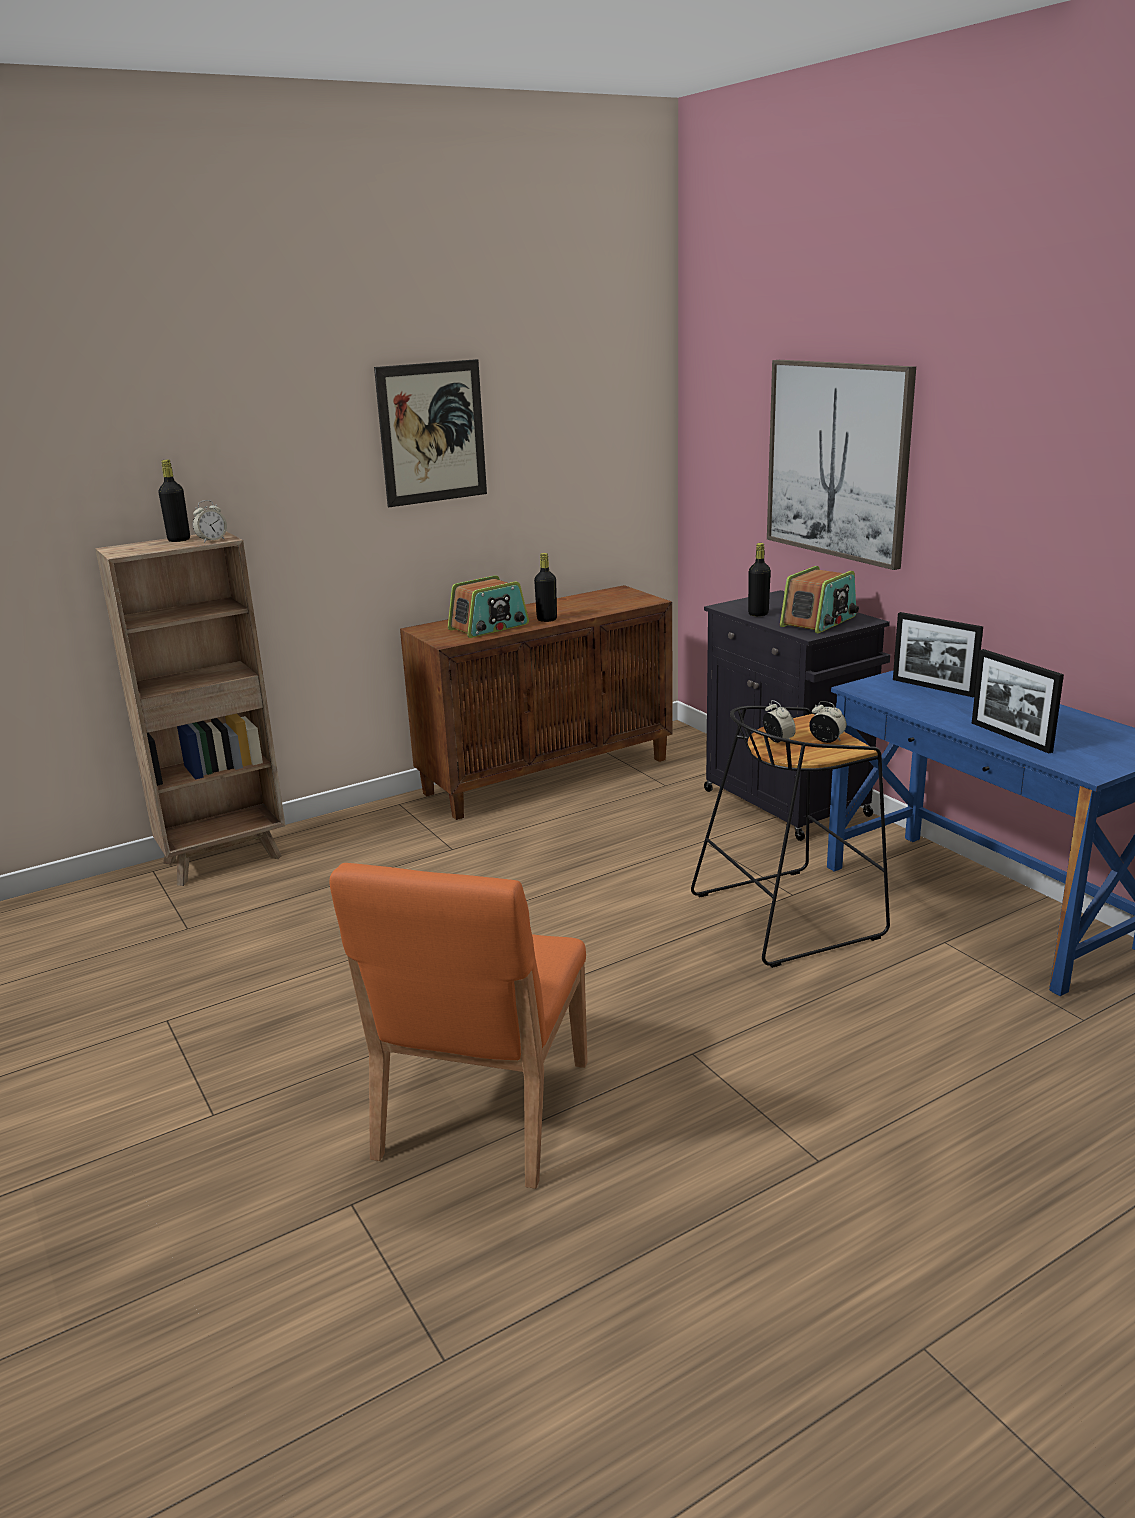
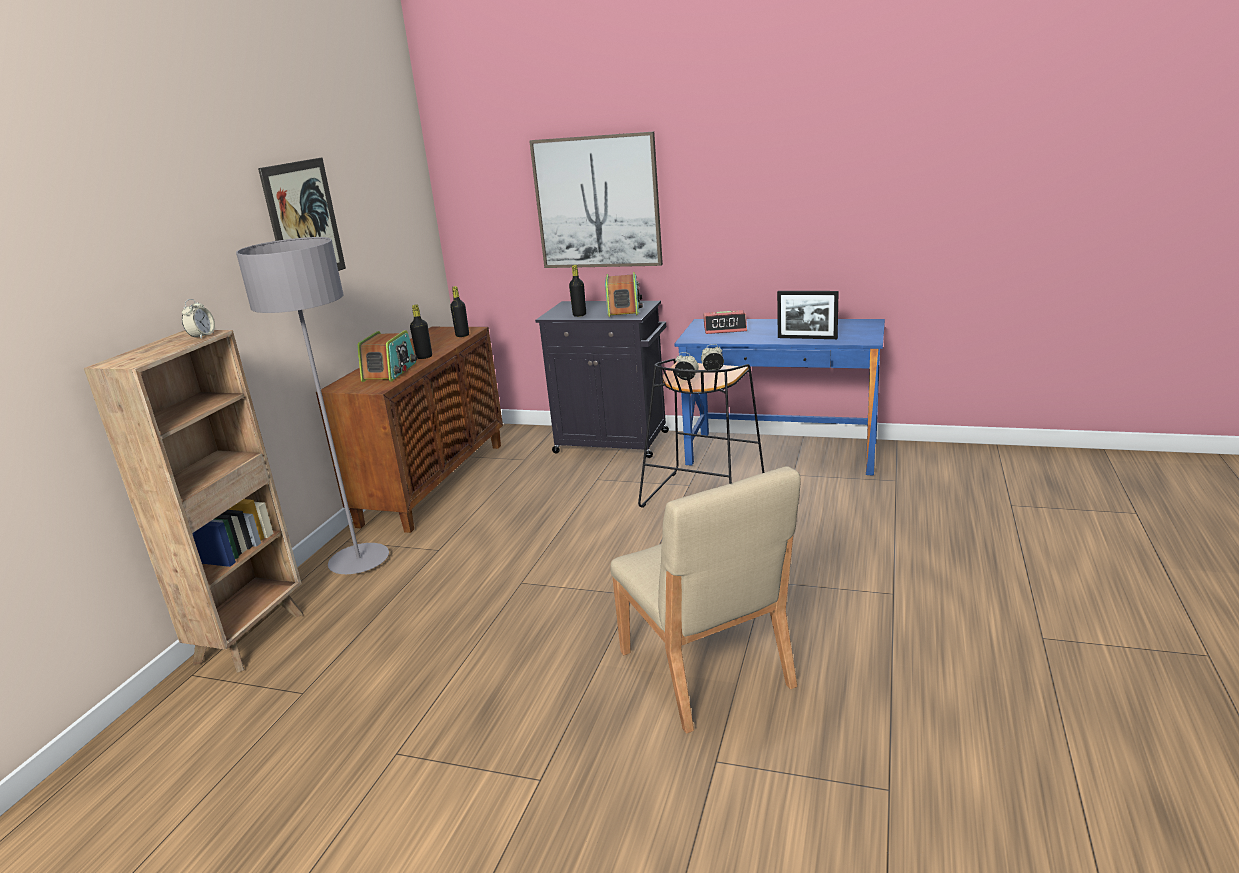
camera: 40 degrees left, 0 degrees up
(179, 540) = (163, 343): black bottle -> black bottle (462, 335)
(381, 829) = (359, 561): none -> grey floor lamp
(481, 1110) = (705, 670): orange chair -> beige chair
(933, 687) = (725, 328): picture frame -> alarm clock

